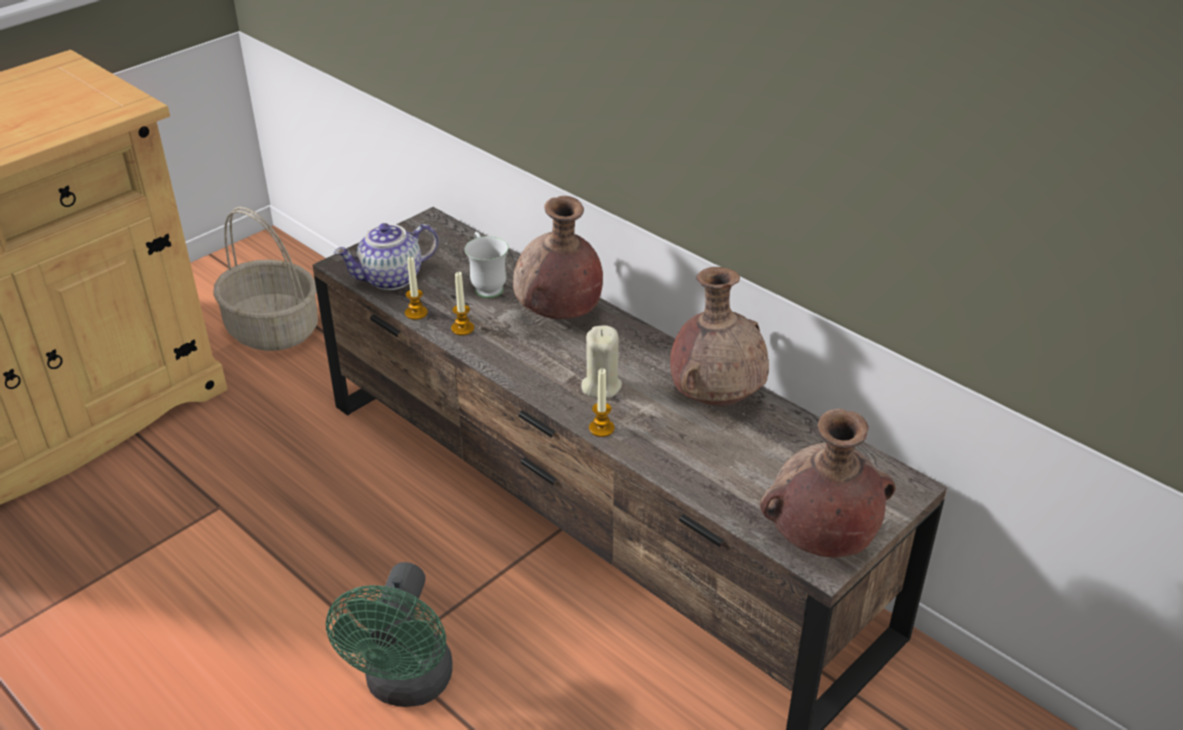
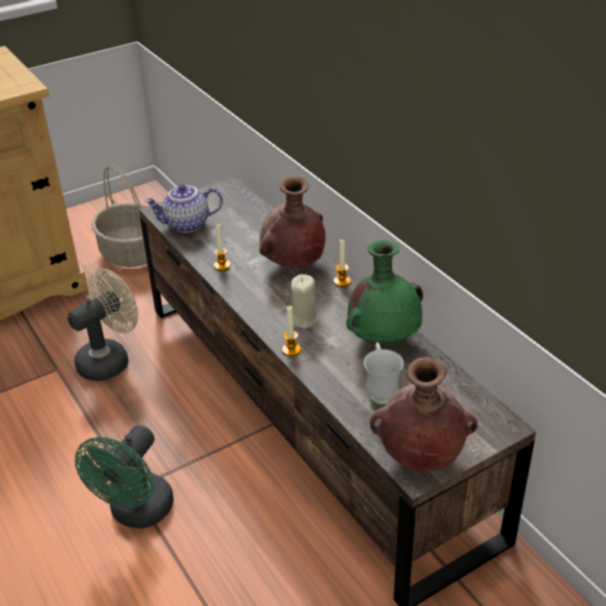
camera: 15 degrees right, 0 degrees up
(293, 482) = (110, 359): none -> beige fan
(416, 313) = (194, 250): candle -> candle (342, 281)
(486, 286) = (250, 237): white mug -> white mug (381, 391)
(717, 398) = (384, 339): brown vase -> green vase

